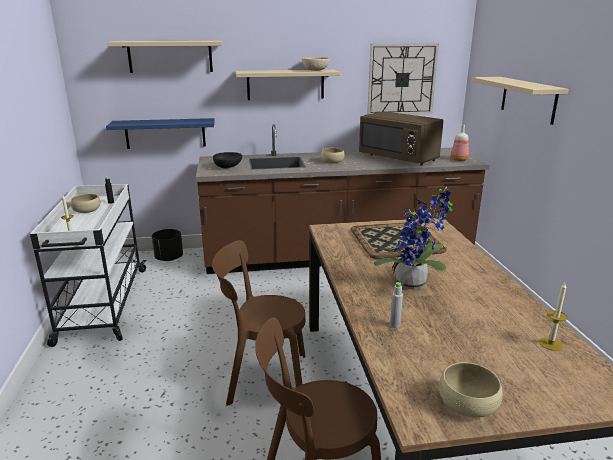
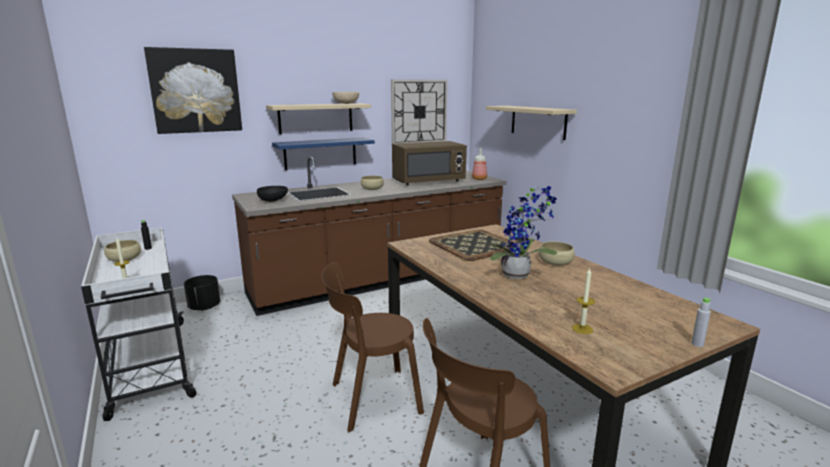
camera: 20 degrees left, 5 degrees down
(165, 133) = (192, 172): blue shelf -> blue shelf (320, 153)
(170, 56) = (195, 91): beige shelf -> picture
(395, 325) = (531, 306): grey bottle -> grey bottle (697, 344)
(399, 158) = (428, 181): brown microwave -> brown microwave turned 45 degrees counterclockwise
(468, 403) = (635, 350): beige bowl -> beige bowl (555, 262)
(550, 344) = (653, 299): candle -> candle (582, 329)

